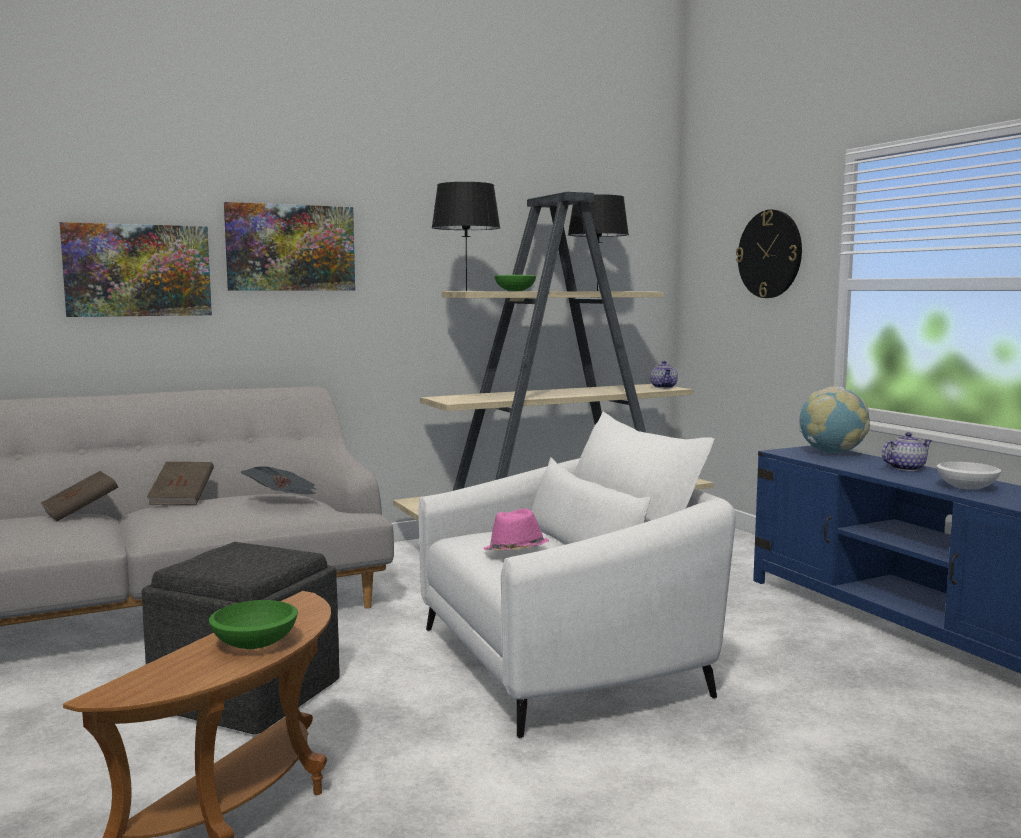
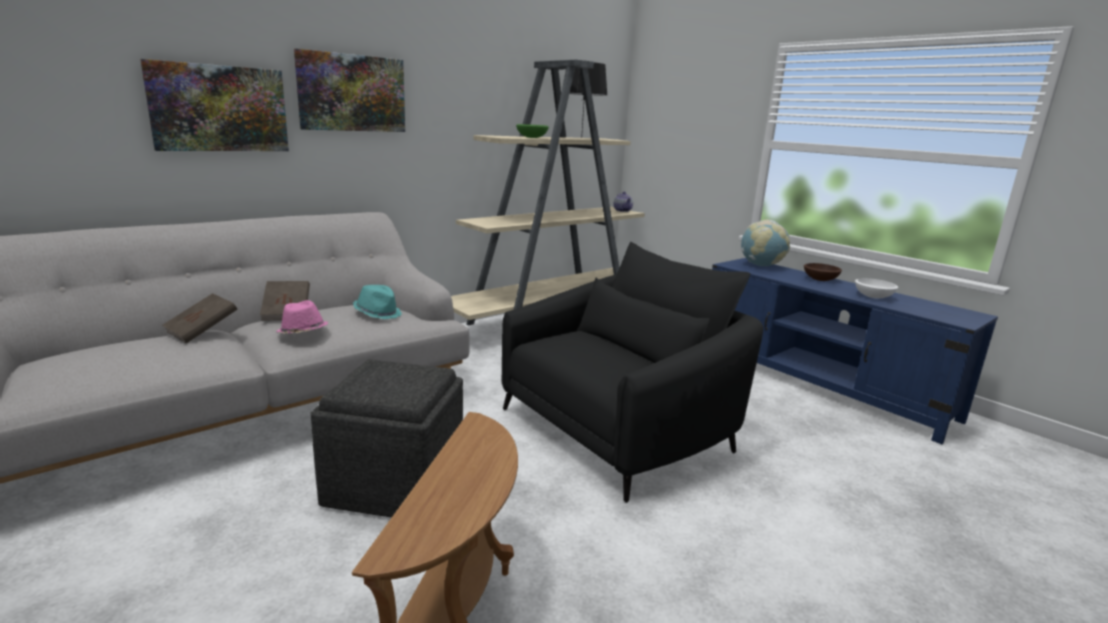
camera: 15 degrees left, 10 degrees up
(253, 644) = (475, 477): green bowl -> none
(283, 501) = (378, 313): newspaper -> turquoise hat
(466, 291) = (500, 137): black table lamp -> none
(515, 552) = (595, 357): pink hat -> pink hat (302, 333)
(563, 661) = (617, 429): white armchair -> black armchair
(770, 254) = (707, 116): wall clock -> none
(905, 468) = (819, 279): teapot -> brown bowl

